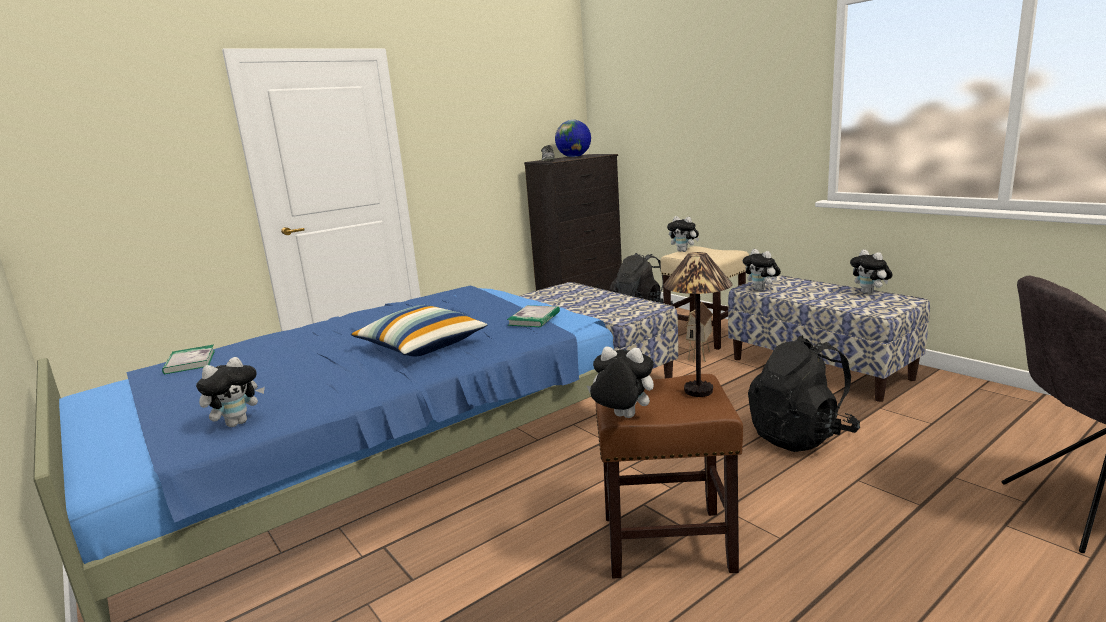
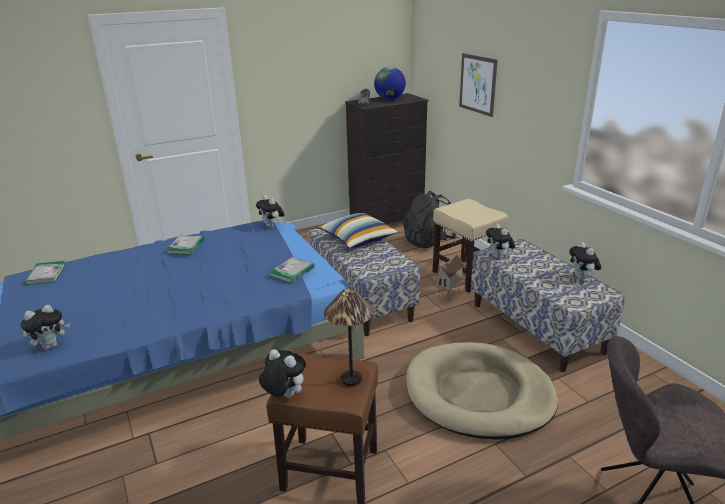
camera: 10 degrees right, 10 degrees up
(377, 315) = (186, 246): none -> book
(421, 347) = (199, 289): pillow -> pillow (357, 239)
(682, 120) = (477, 84): none -> picture
(684, 251) = (456, 204): plush toy -> plush toy (272, 226)
(801, 436) = (479, 394): black backpack -> beige dog bed

